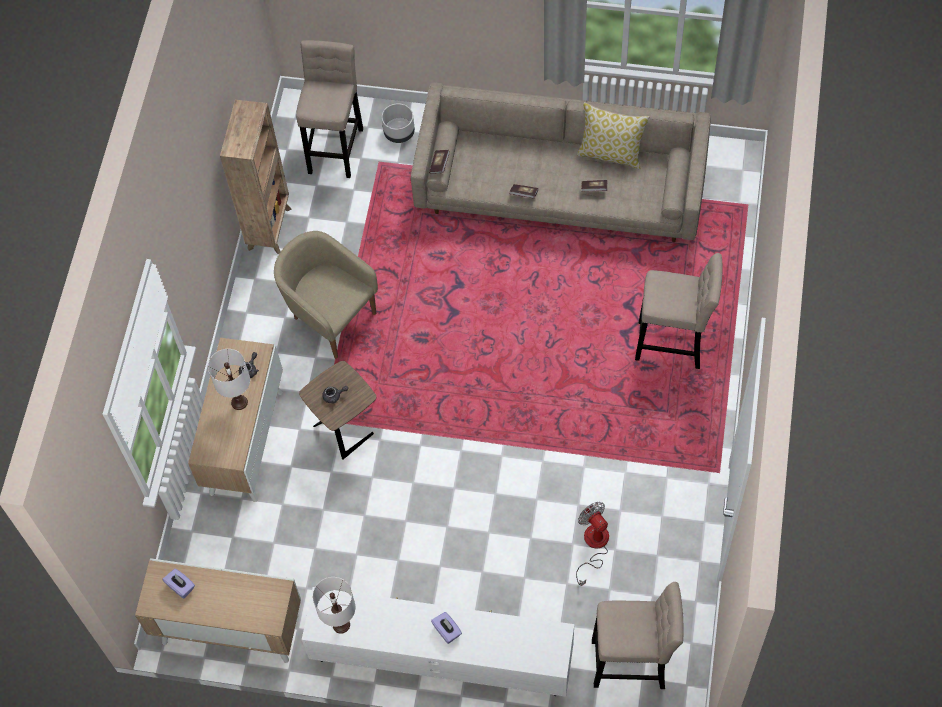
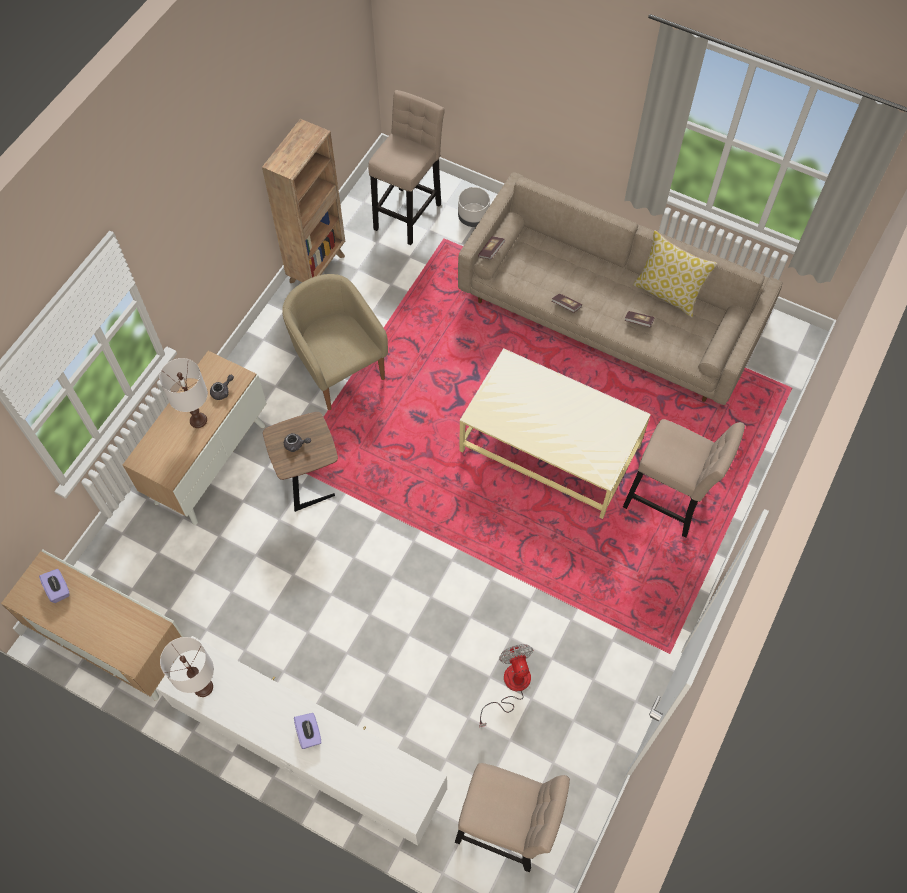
camera: 15 degrees right, 0 degrees up
(552, 328) = (551, 448): none -> coffee table

